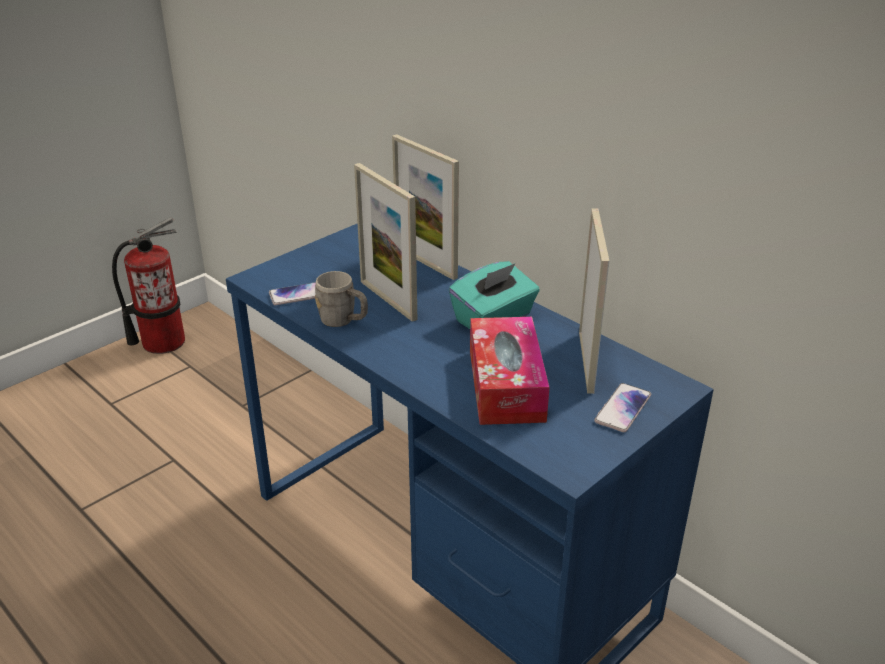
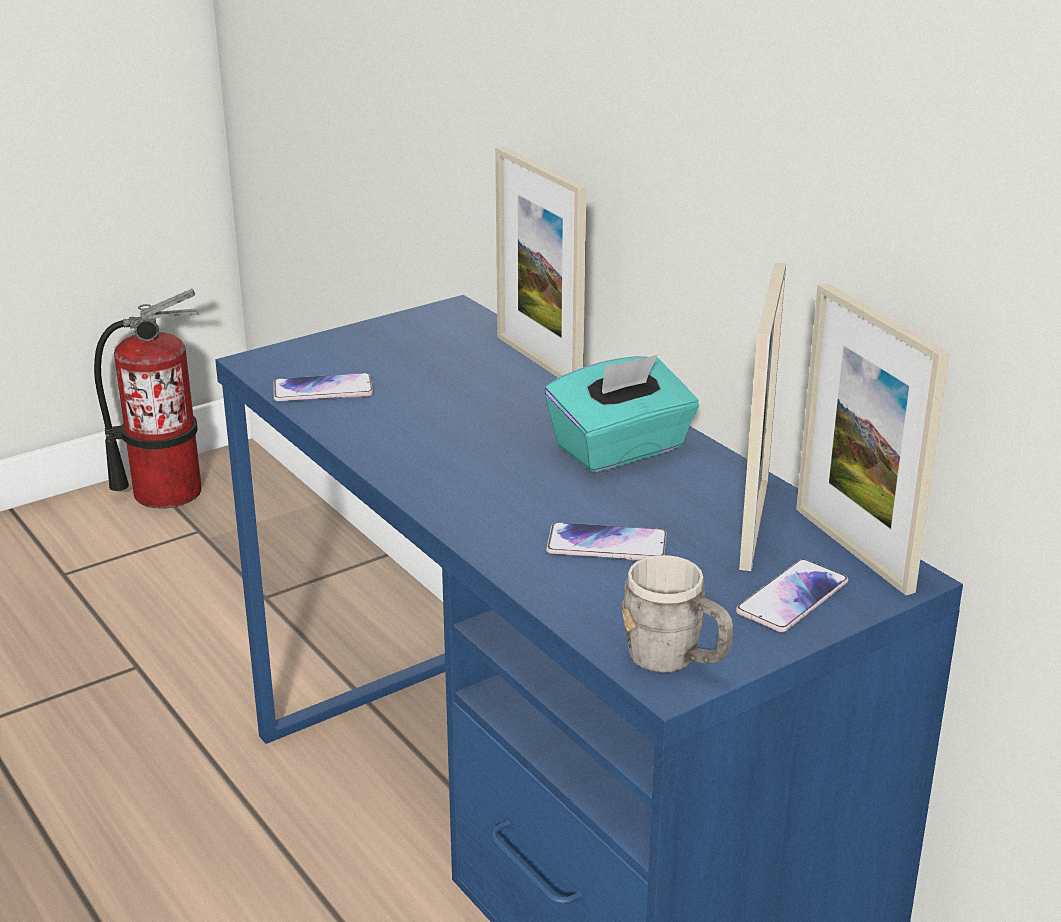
camera: 10 degrees right, 5 degrees down
(343, 321) = (376, 432): grey mug -> grey mug (675, 661)
(388, 300) = (458, 408): picture frame -> picture frame (853, 549)
(506, 385) = (606, 545): tissue box -> phone

